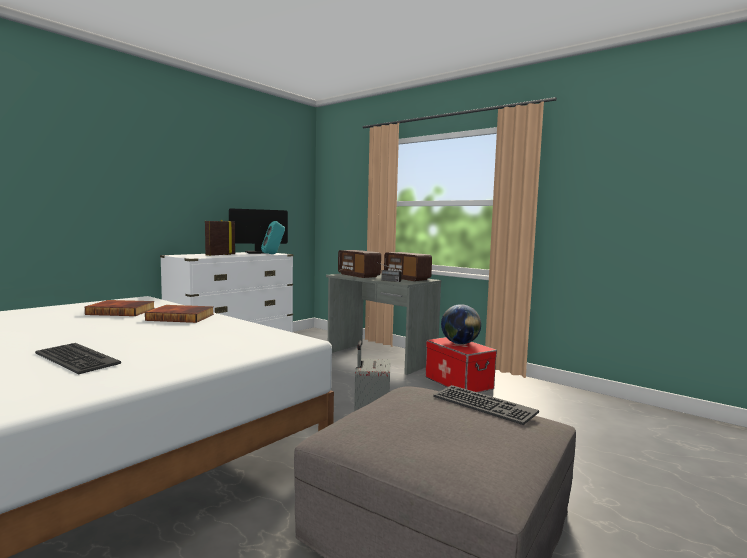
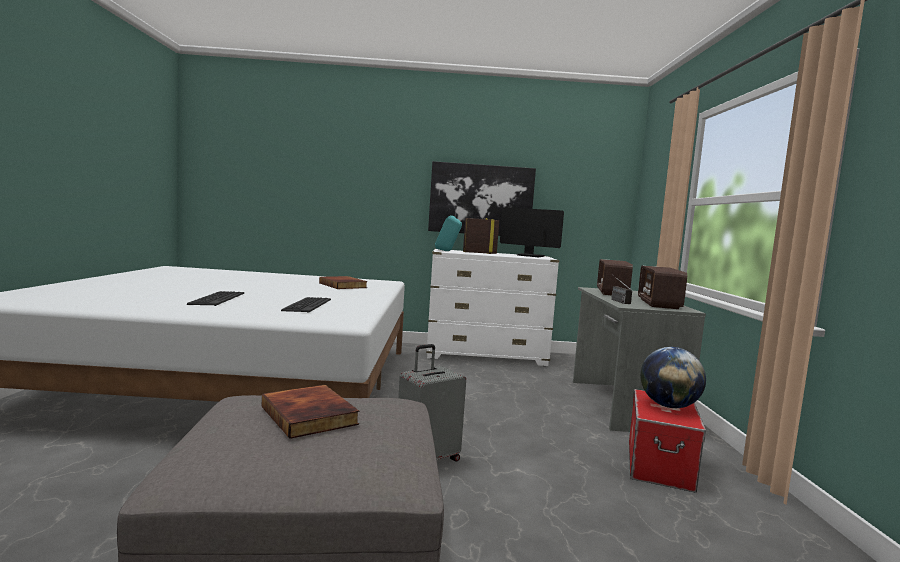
camera: 50 degrees right, 0 degrees up
(181, 317) = (356, 295): book -> book (311, 415)
(199, 200) = (481, 200): none -> picture
(273, 254) = (537, 258): turquoise speaker -> turquoise speaker (447, 251)
(483, 405) = (389, 435): keyboard -> keyboard (307, 305)

